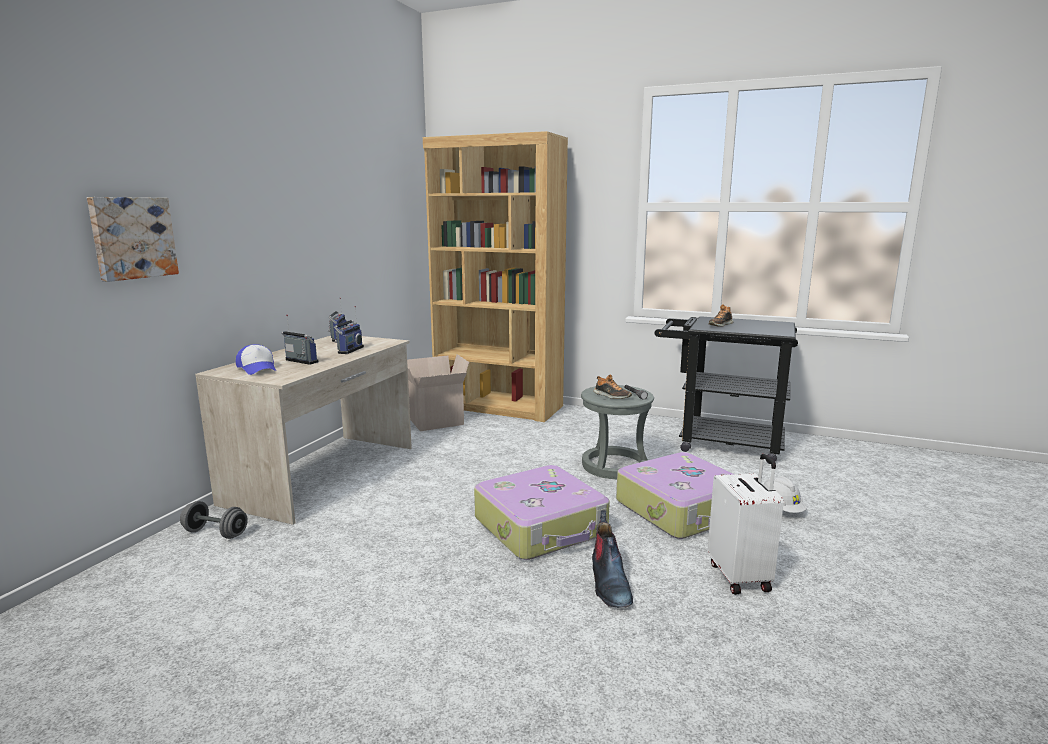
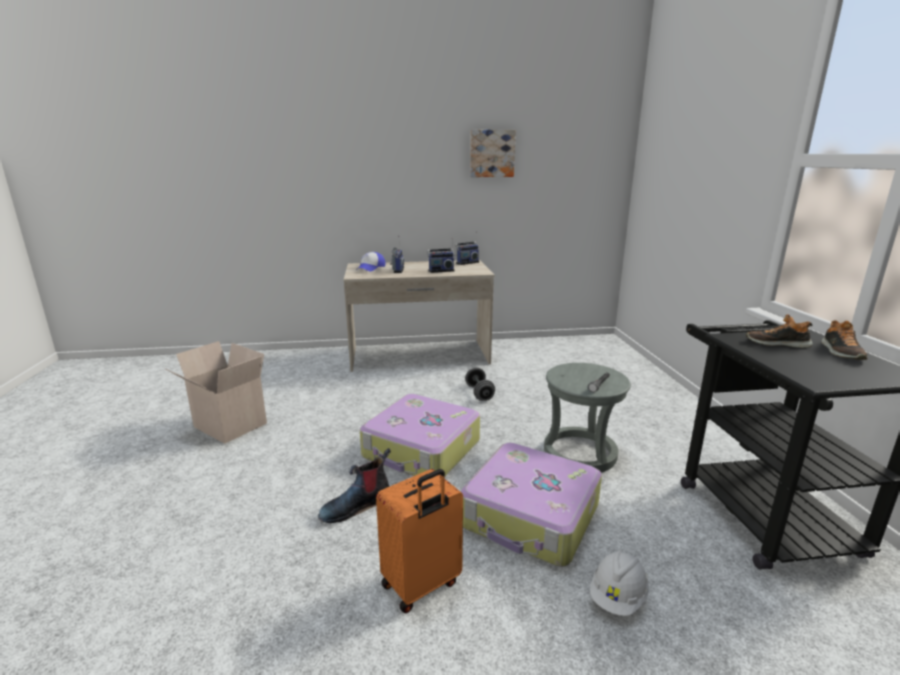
camera: 60 degrees right, 5 degrees up
(132, 238) = (315, 176): picture -> picture (491, 153)
(215, 533) = (326, 358): grey dumbbell -> grey dumbbell (479, 393)
(436, 422) = (547, 356): cardboard box -> cardboard box (228, 425)
(498, 406) = (622, 365): brown bookcase -> none
(611, 396) = (576, 376): shoe -> shoe (841, 352)
(740, 576) = (422, 585): white suitcase -> orange suitcase

